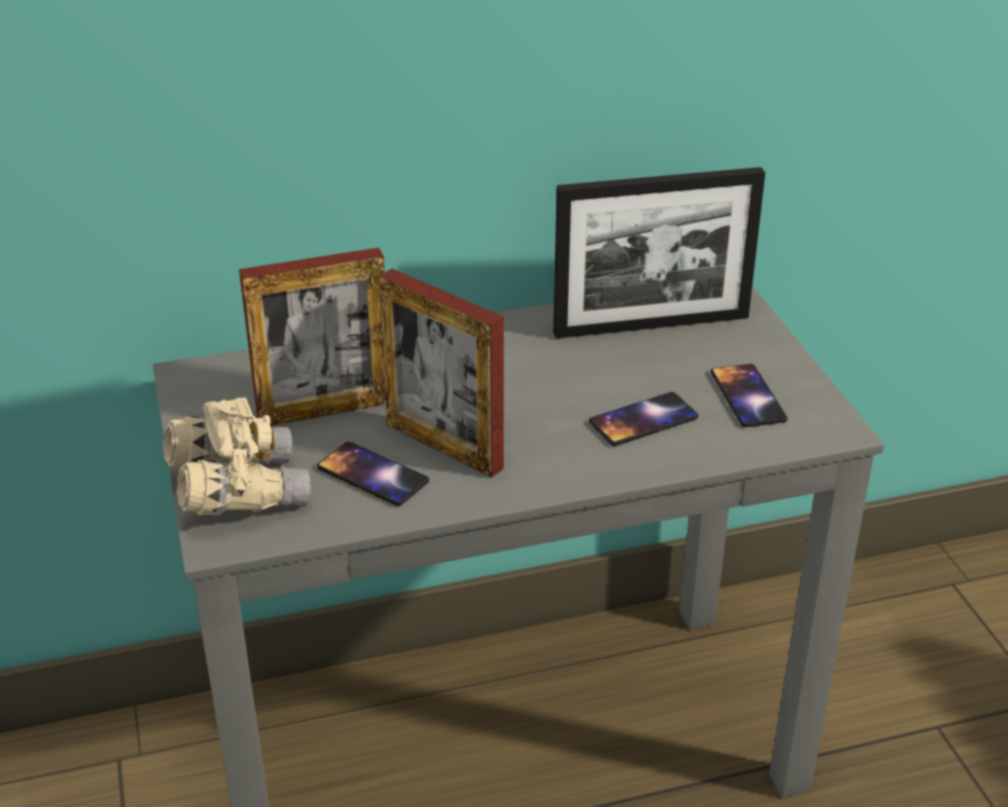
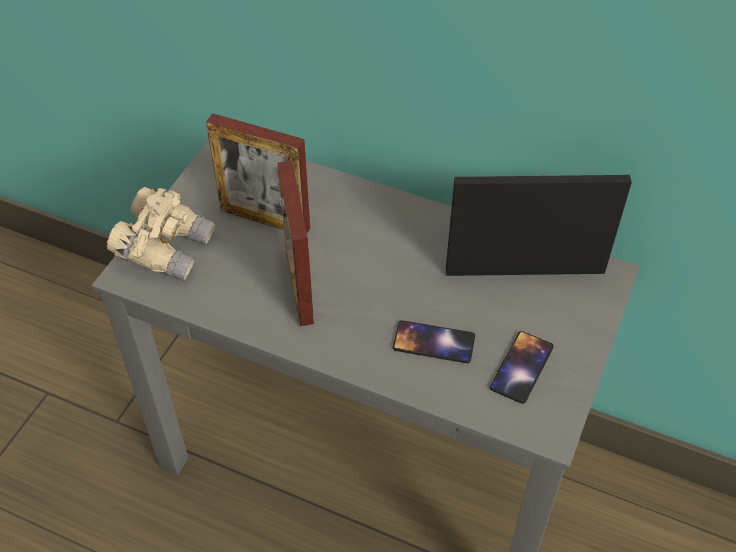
camera: 40 degrees right, 15 degrees up
(372, 475) = (241, 281): phone -> none
(651, 325) = (525, 271): picture frame -> picture frame turned 150 degrees clockwise

